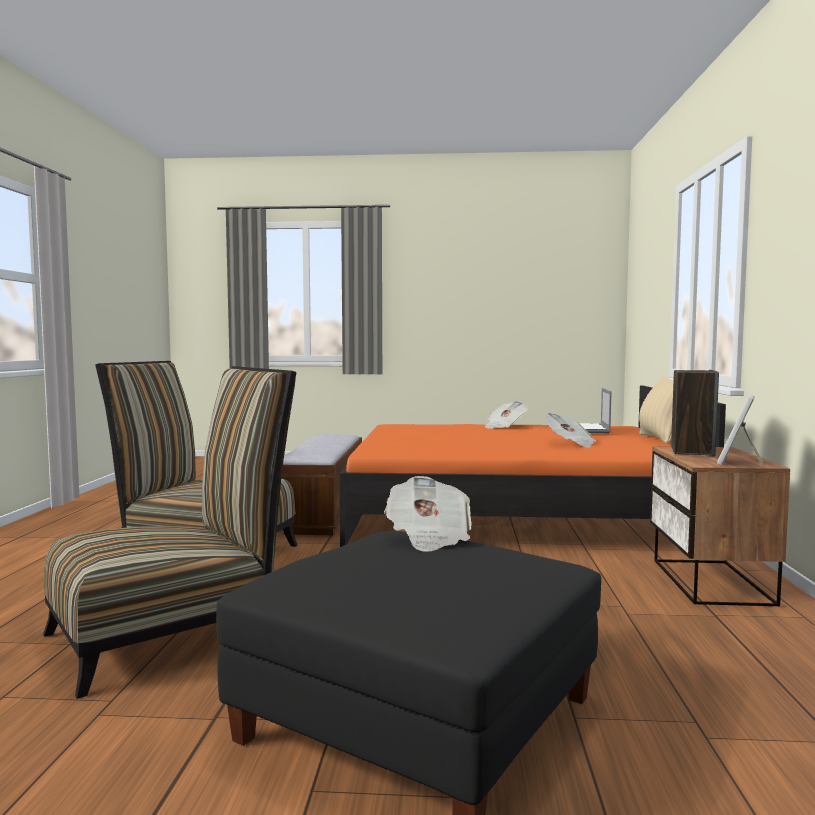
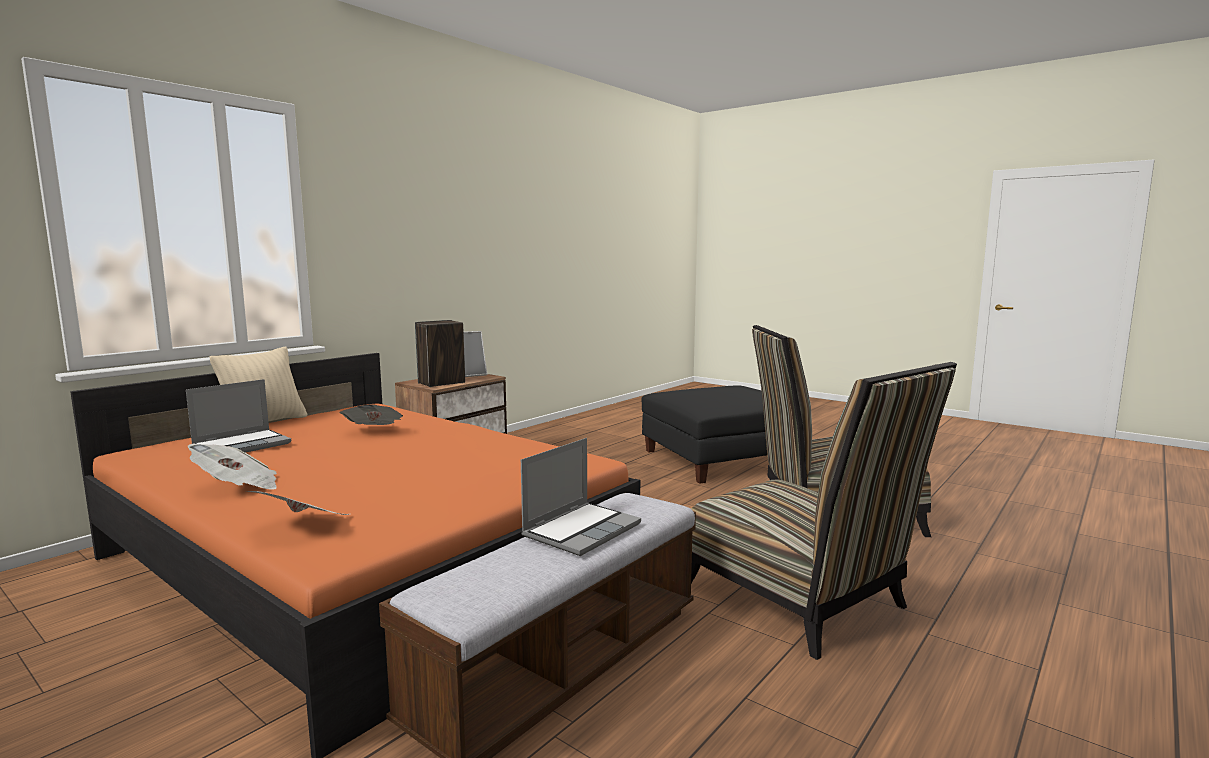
camera: 145 degrees left, 5 degrees up
(321, 446) = (582, 530): none -> laptop
(428, 537) = (699, 399): newspaper -> newspaper (303, 527)

